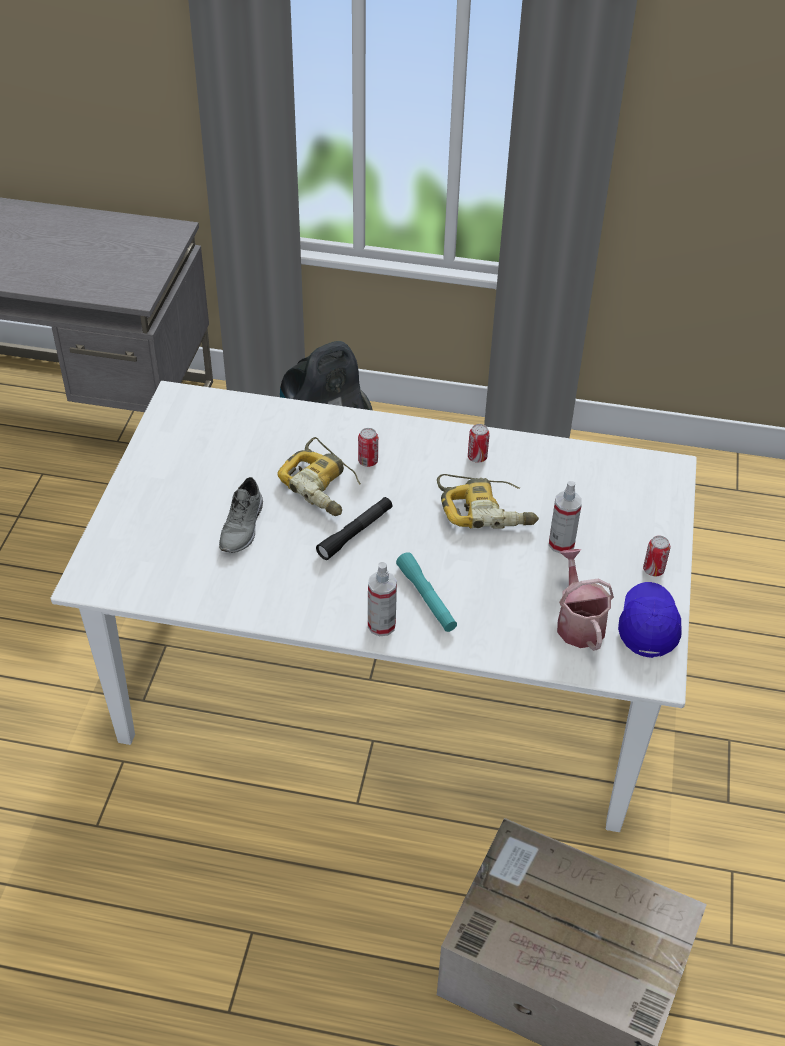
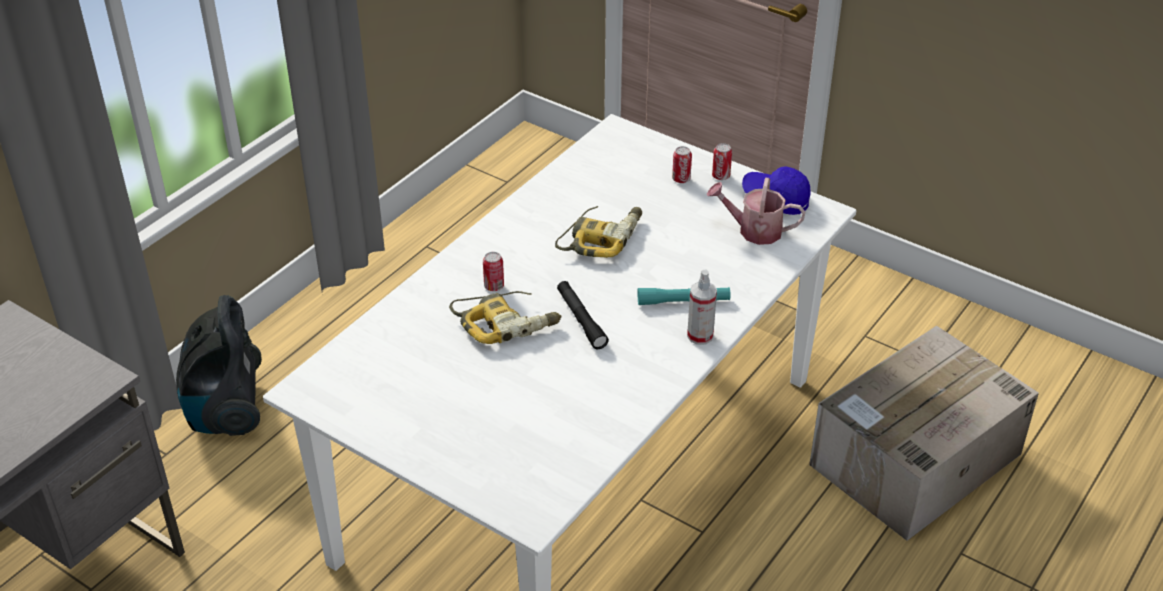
camera: 65 degrees left, 5 degrees down
(243, 527) = (527, 389): grey shoe -> none
(477, 457) = (534, 222): can -> can (681, 179)
(561, 544) = (665, 211): spray bottle -> none

